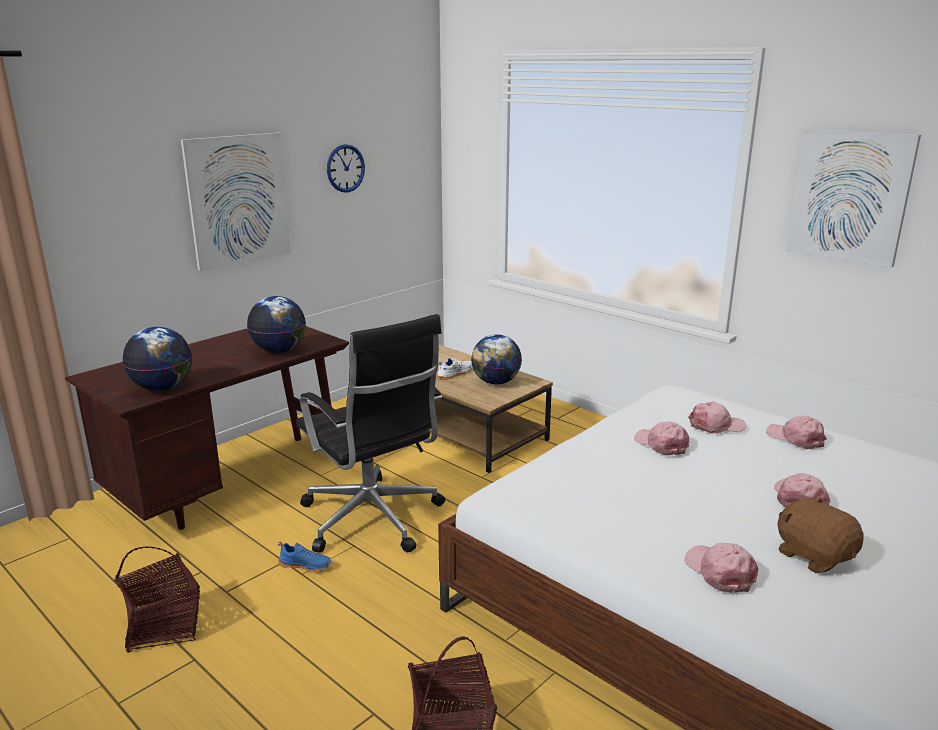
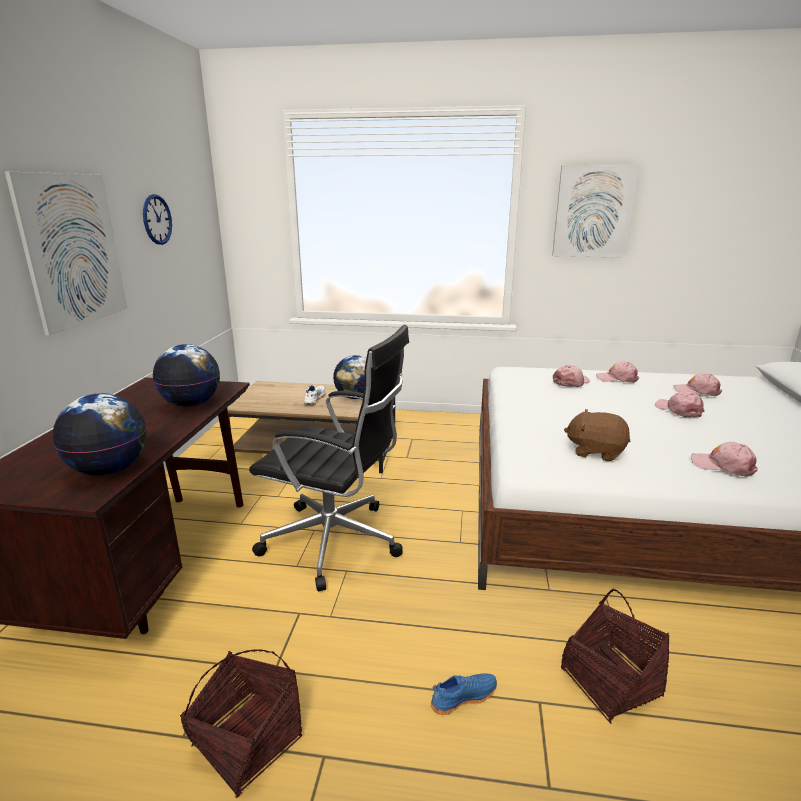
camera: 35 degrees left, 0 degrees up
(305, 565) = (324, 606): blue shoe -> blue shoe (462, 697)
(661, 444) = (560, 402): pink cap -> pink cap (697, 391)
(814, 556) = (739, 439): brown plush toy -> brown plush toy (595, 451)

